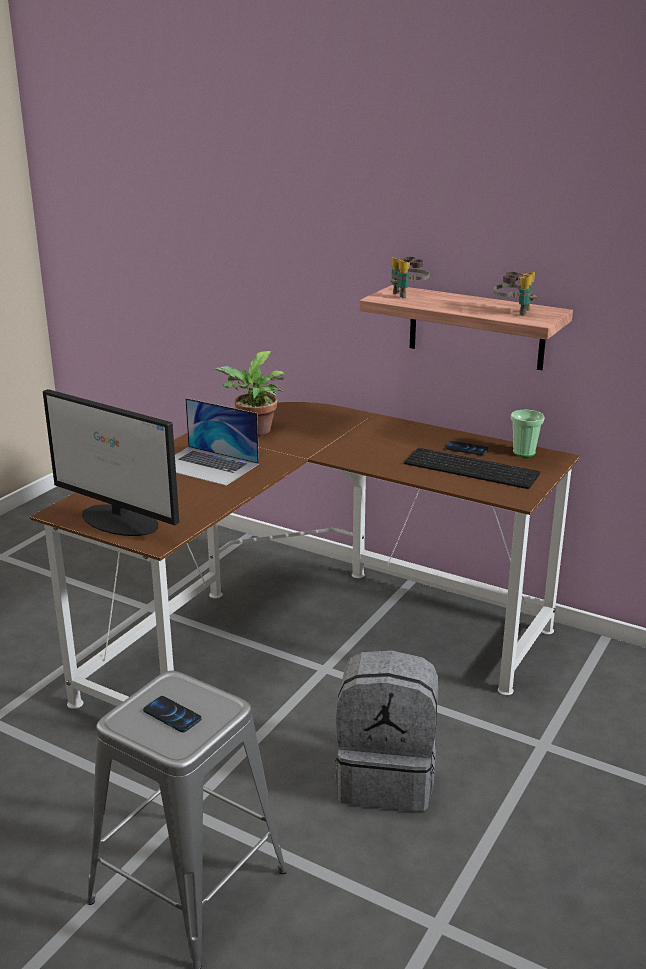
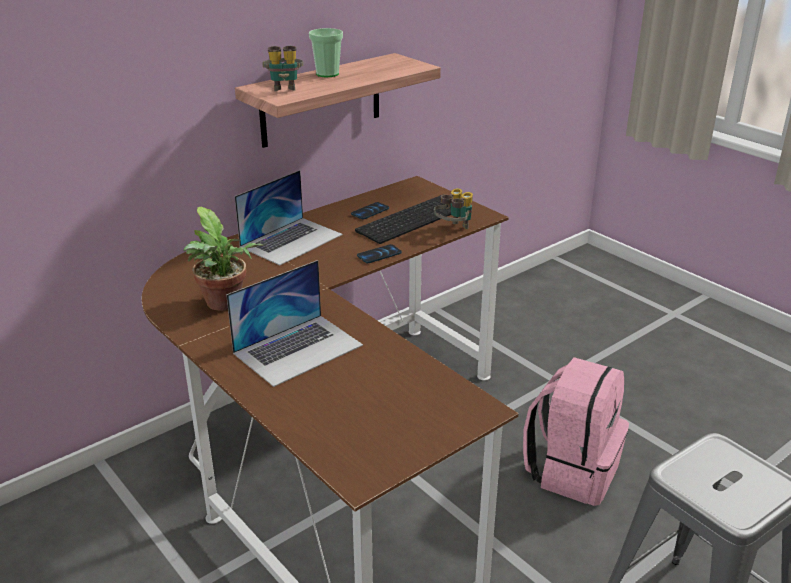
camera: 70 degrees left, 5 degrees up
(120, 521) = (413, 430): monitor -> none
(172, 715) = (729, 482): phone -> phone (379, 255)
(376, 431) = (291, 240): none -> laptop
(387, 777) = (572, 470): grey backpack -> pink backpack
(513, 312) = (384, 67): binoculars -> binoculars (454, 229)
(524, 452) = (396, 192): cup -> cup (327, 74)

